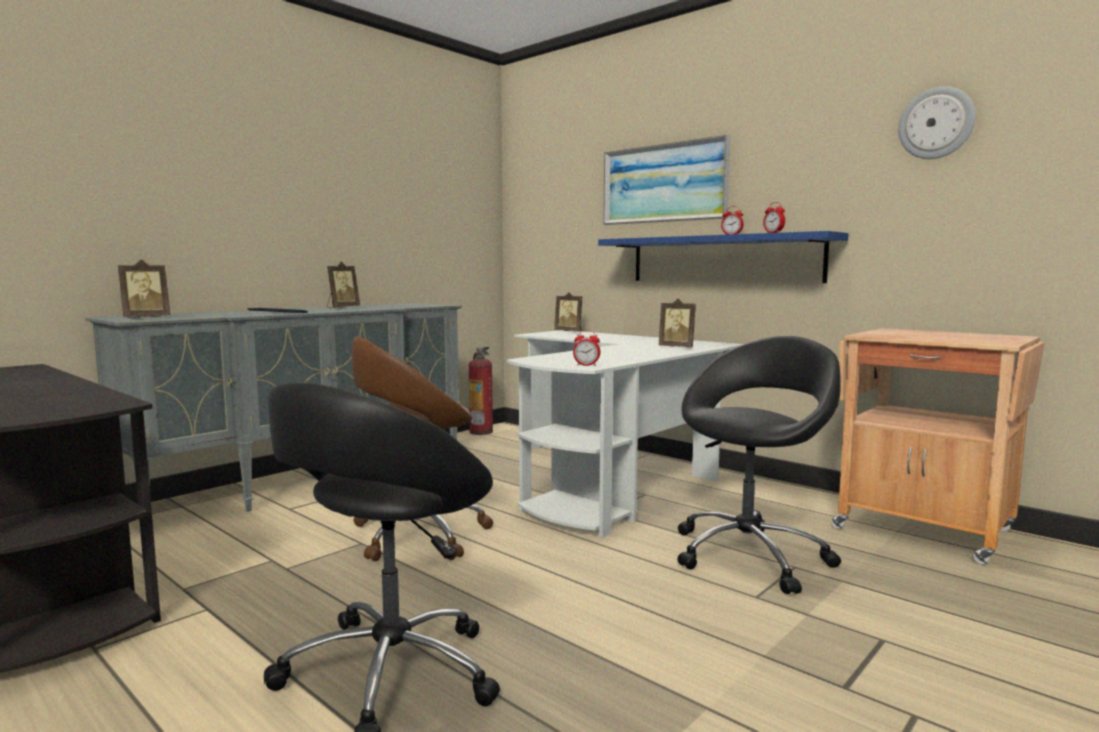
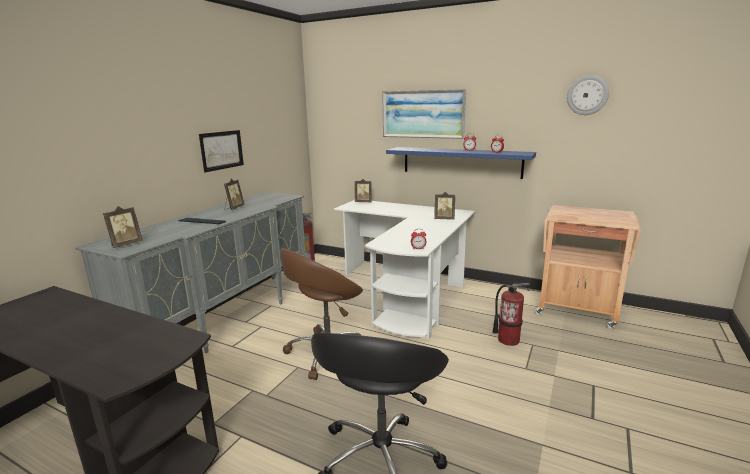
camera: 15 degrees left, 10 degrees up
(343, 226) = (222, 150): none -> picture
(751, 555) = (508, 340): black office chair -> fire extinguisher

